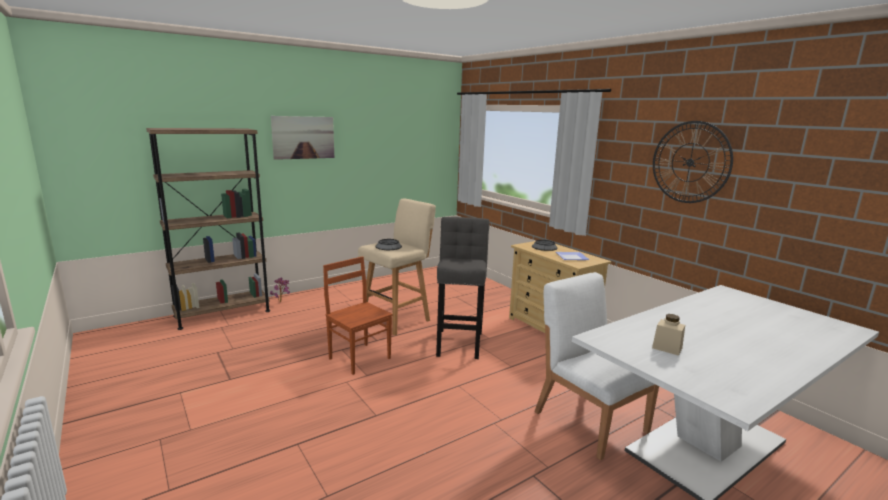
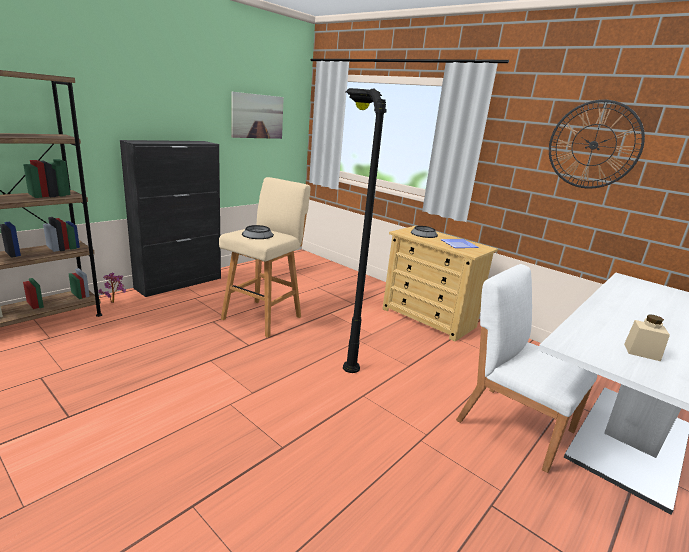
camera: 15 degrees left, 5 degrees up
(303, 137) = (133, 96): picture -> picture (257, 116)
(336, 289) = (179, 283): none -> black cabinet
(360, 358) = (236, 370): brown chair -> none
(459, 342) = (343, 341): grey stool -> black floor lamp

